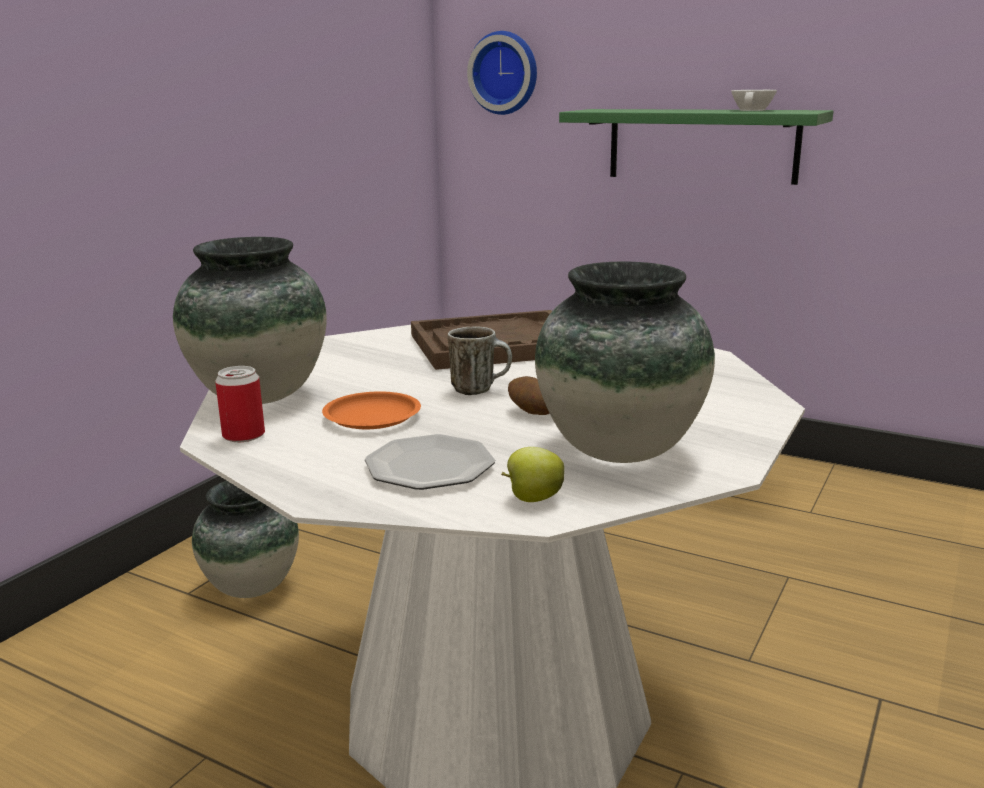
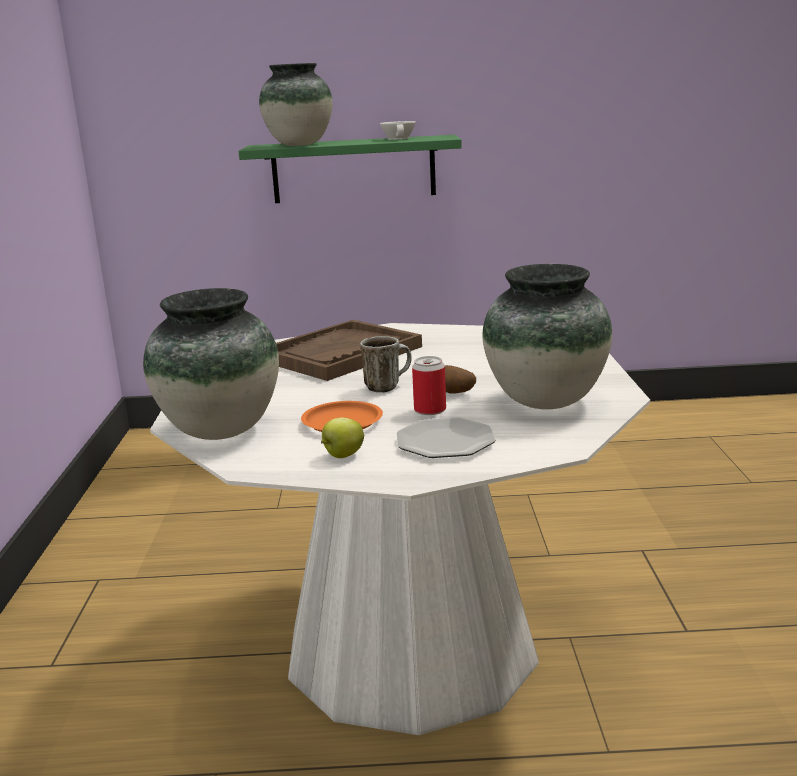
camera: 30 degrees left, 0 degrees up
(243, 435) = (267, 459): can -> can (430, 410)
(252, 588) = (113, 639): vase -> vase (299, 144)
(505, 73) = (156, 117): wall clock -> none
(532, 499) = (543, 442): apple -> apple (342, 456)

